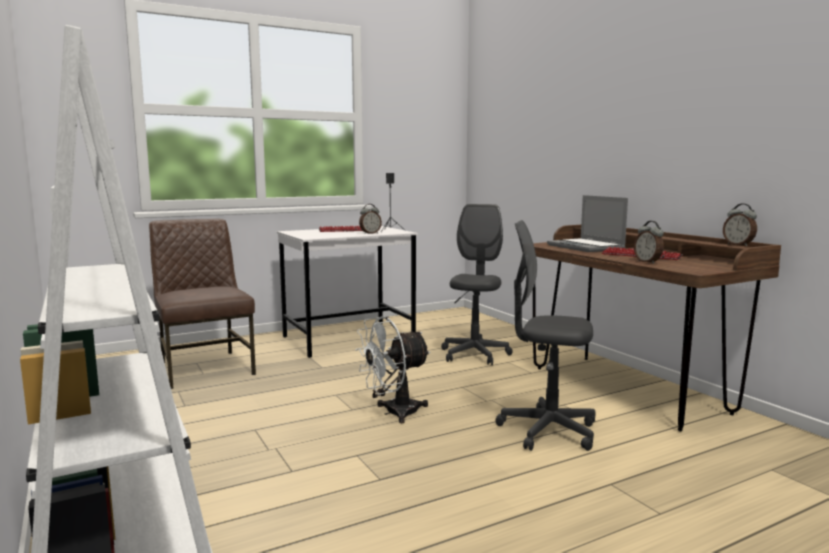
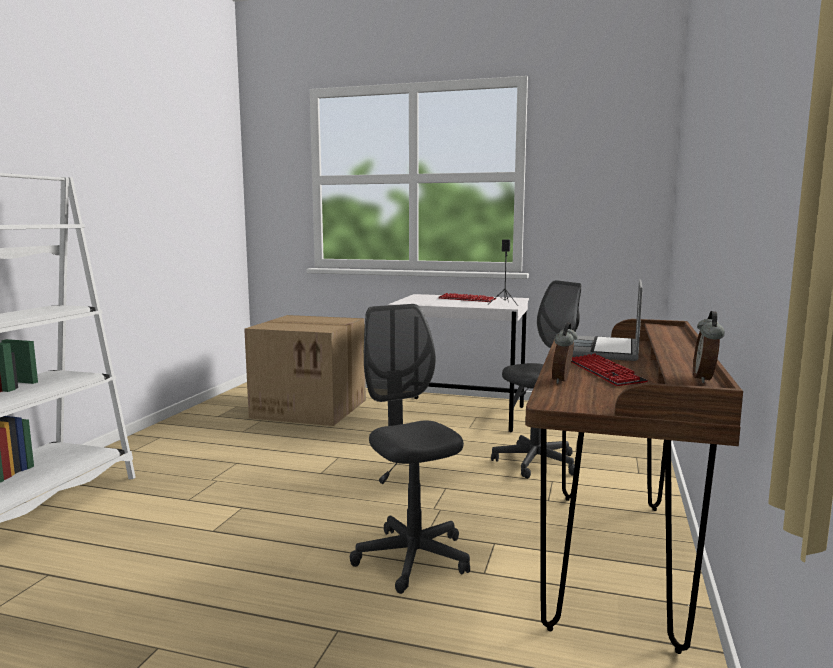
camera: 45 degrees right, 0 degrees up
(205, 368) = (311, 408): brown chair -> cardboard box
(370, 233) = (470, 304): alarm clock -> none
(393, 413) = (339, 487): white fan -> none

